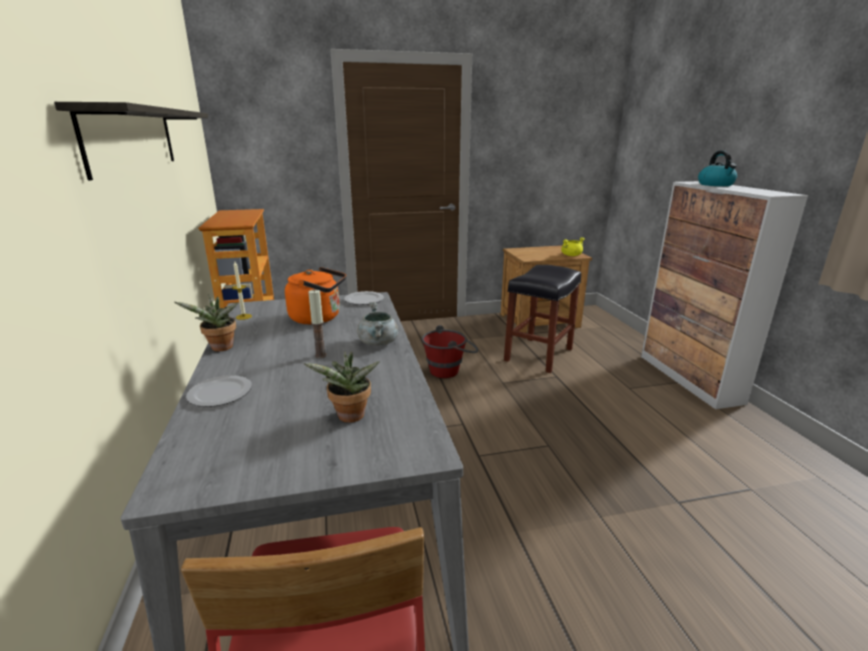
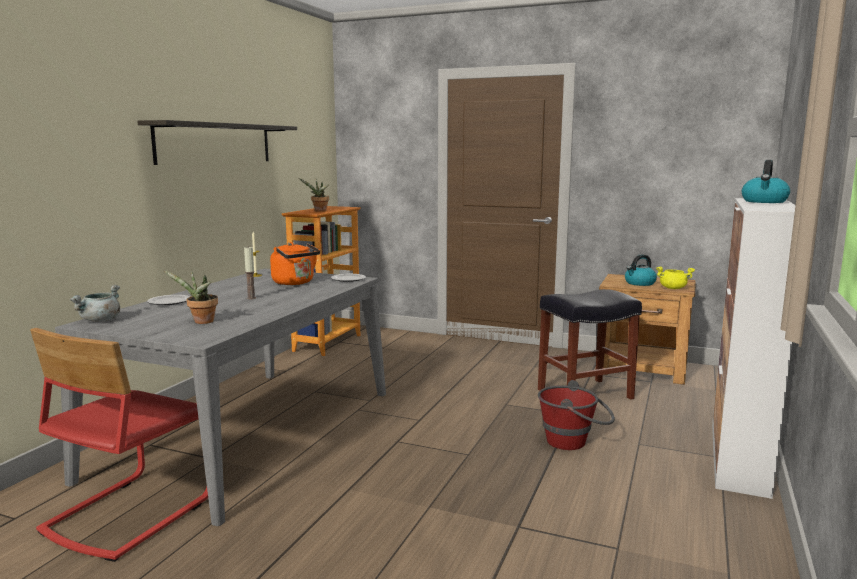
camera: 35 degrees right, 10 degrees down
(220, 348) = (210, 286): potted plant -> potted plant (319, 211)
(379, 343) = (298, 299): grey cooking pot -> grey cooking pot (100, 320)
(450, 370) = (472, 383): red bucket -> red bucket (574, 442)
(542, 254) = (639, 283): none -> kettle

